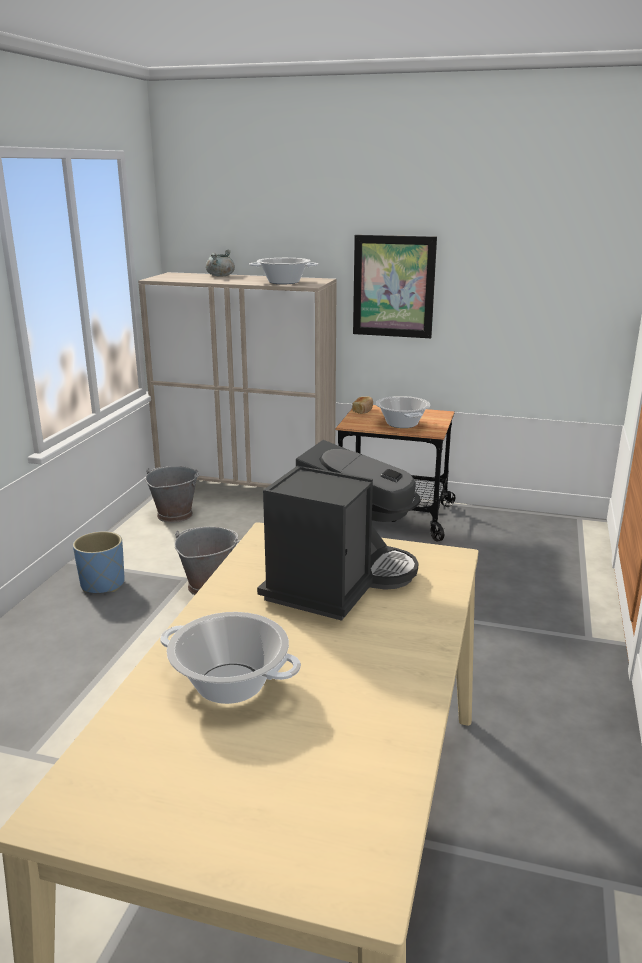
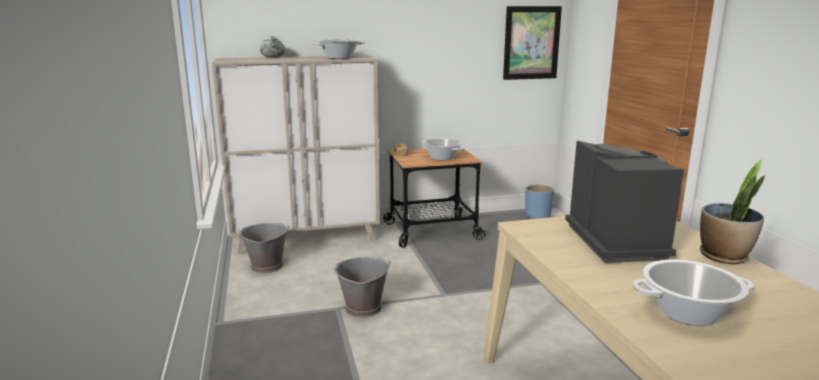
camera: 30 degrees left, 5 degrees down
(102, 584) = (271, 332): blue planter -> blue planter (537, 215)
(393, 286) = (410, 59): picture -> picture (531, 43)
(424, 638) = (724, 256): none -> potted plant

